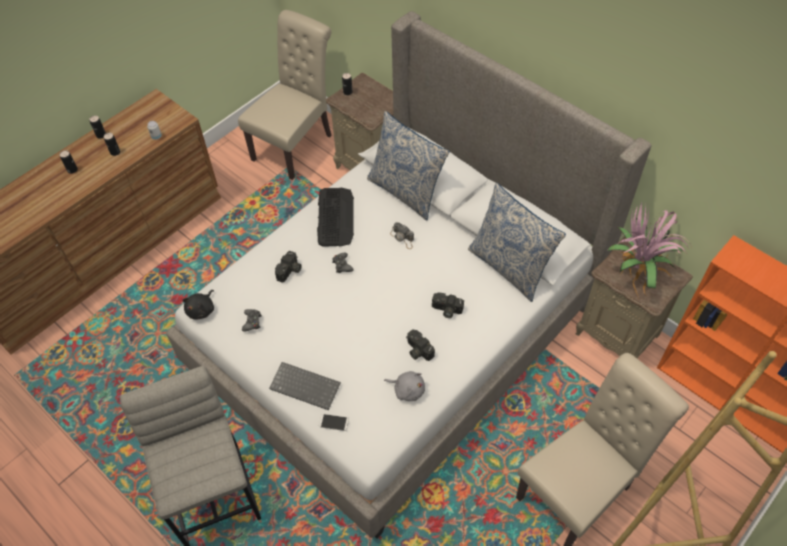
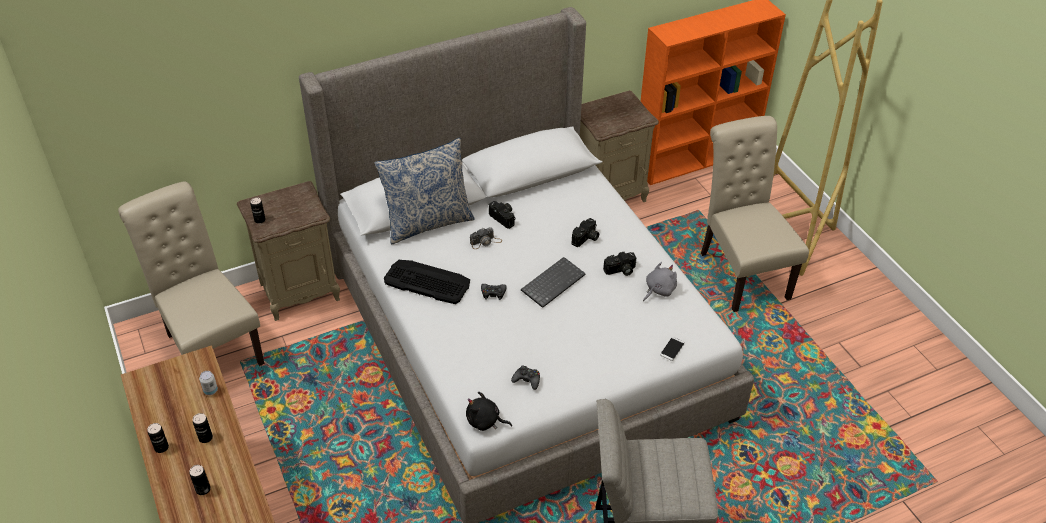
camera: 70 degrees left, 10 degrees down
(202, 310) = (485, 421): black plush toy -> black plush toy turned 150 degrees clockwise
(290, 271) = (478, 334): camera -> camera (504, 218)
(306, 386) = (623, 358): keyboard -> keyboard (553, 282)
(509, 266) = (560, 185): pillow -> none
(637, 271) = (612, 114): potted plant -> none

